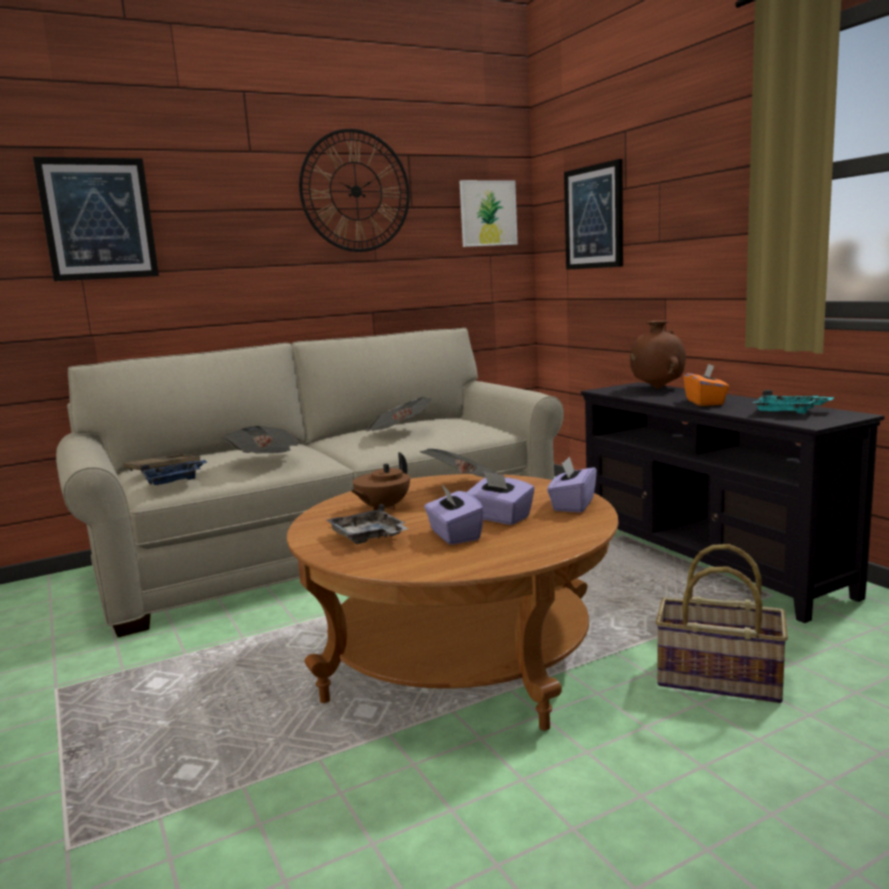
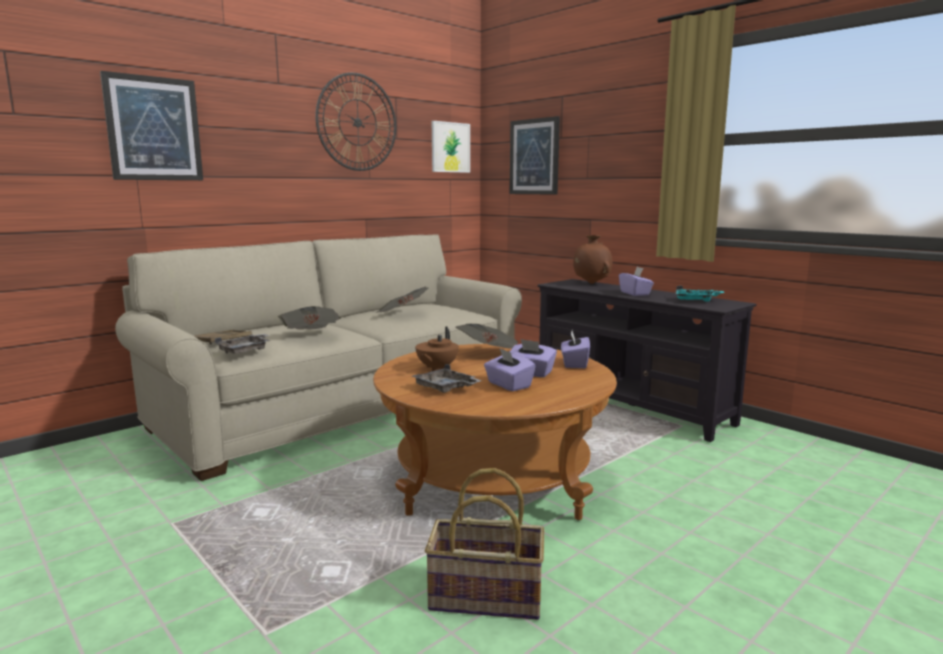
camera: 15 degrees left, 0 degrees up
(175, 481) = (245, 350): blue tray -> grey tray
(705, 402) = (635, 293): orange tissue box -> purple tissue box
(718, 680) = (674, 480): basket -> basket (485, 597)

